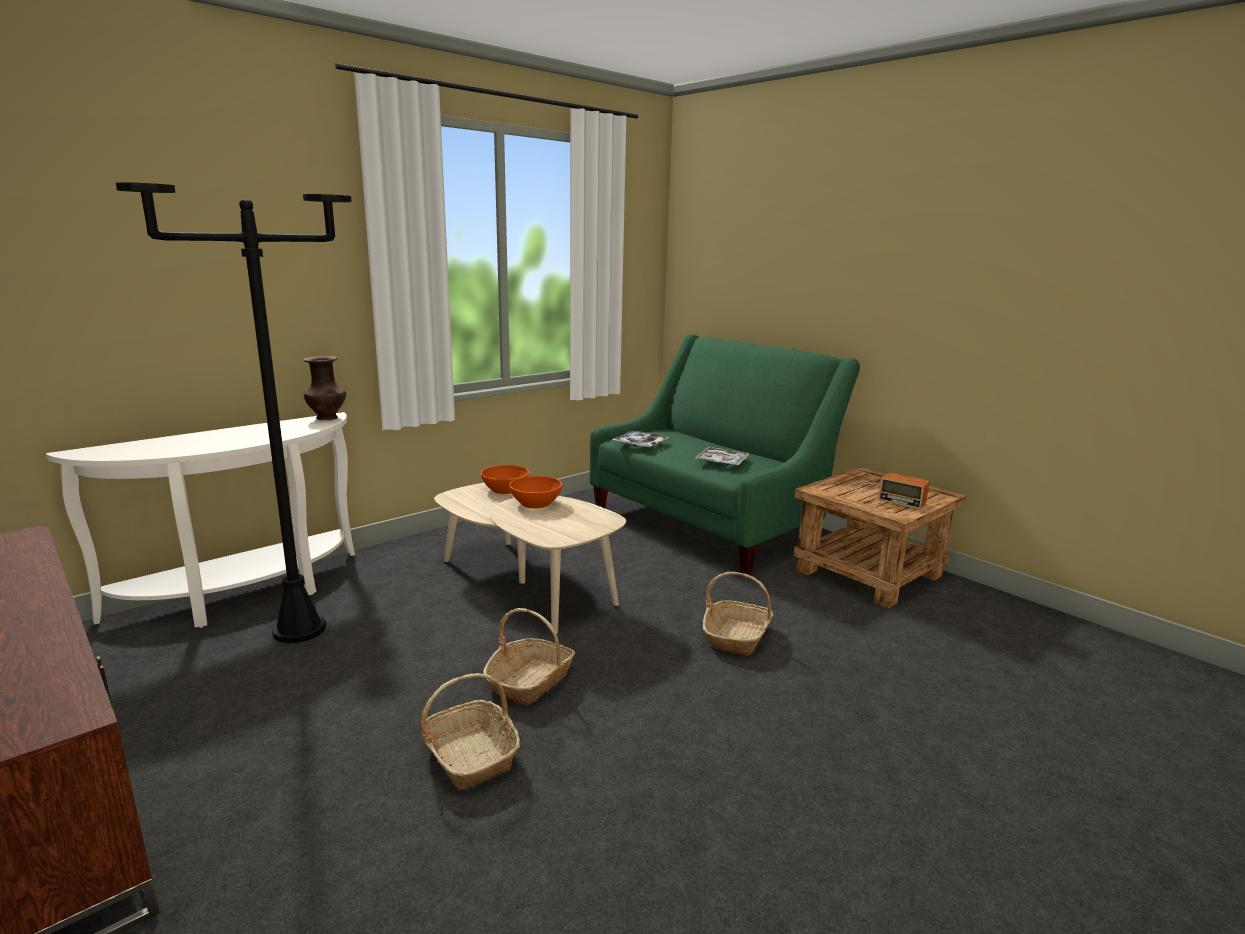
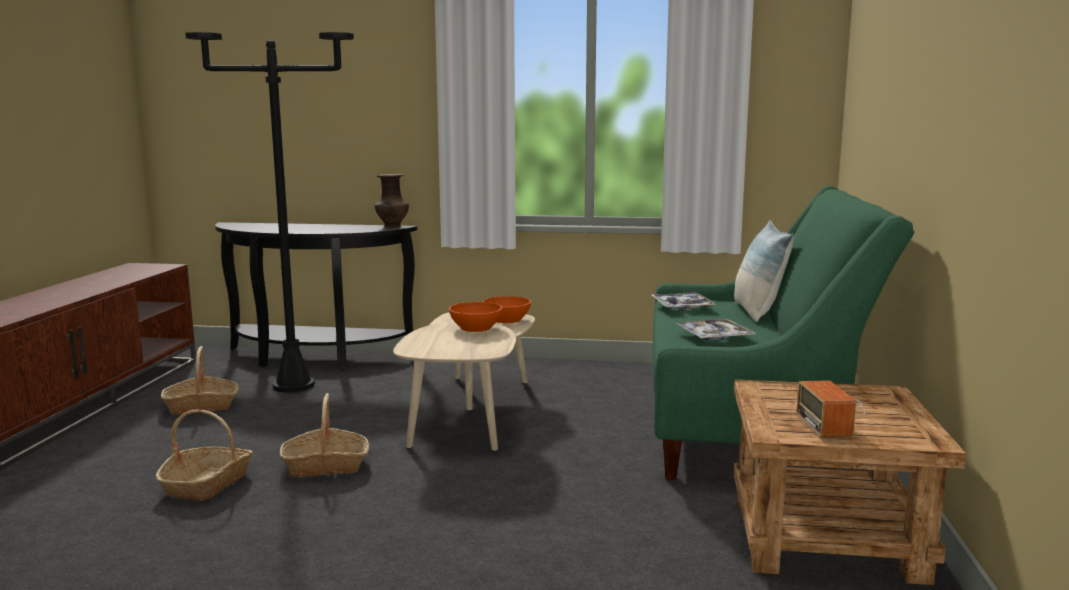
camera: 50 degrees right, 5 degrees down
(245, 596) = (313, 359): white console table -> black console table
(688, 437) = (757, 312): none -> pillow
(737, 636) = (528, 513): basket -> basket (201, 406)

